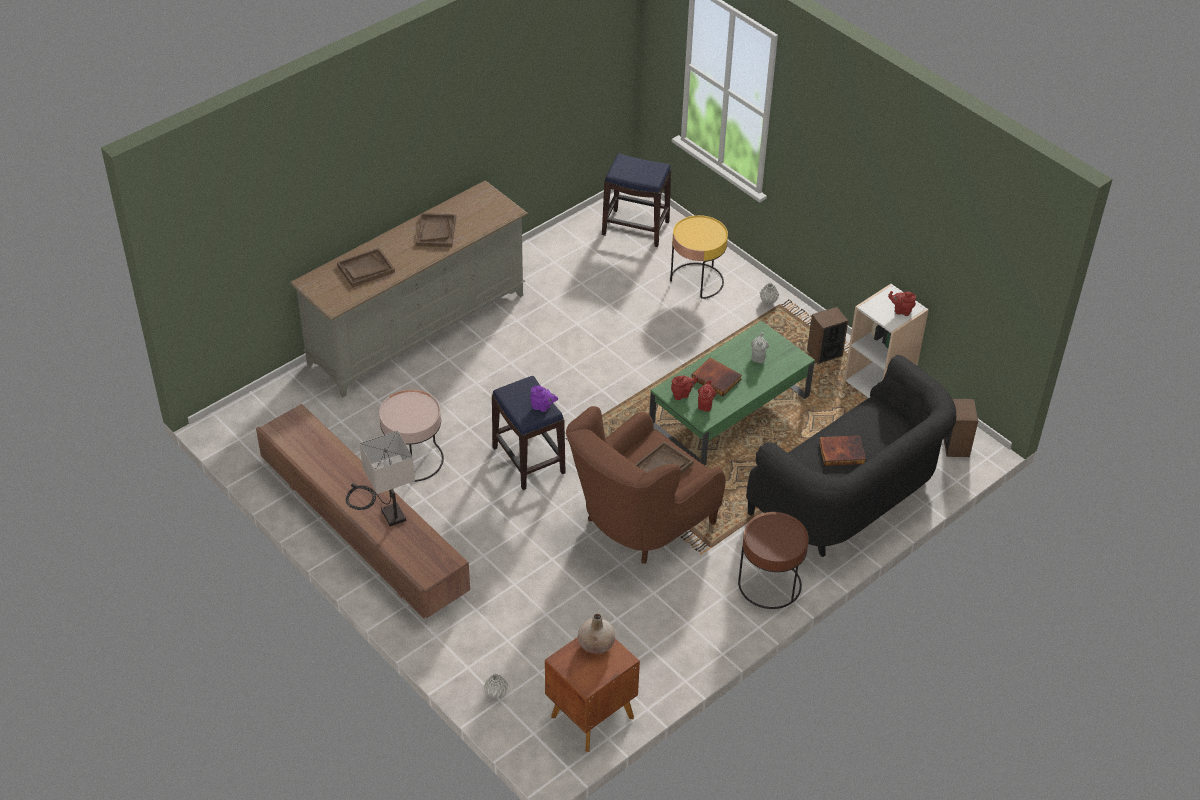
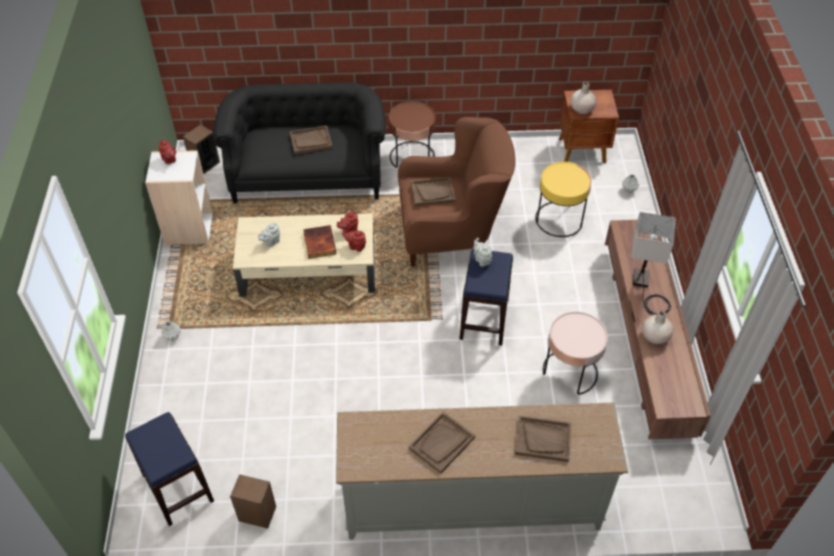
camera: 140 degrees left, 5 degrees up
(345, 468) = (654, 336): none -> beige vase
(542, 407) = (482, 260): purple teapot -> grey teapot
(697, 281) = (198, 392): yellow side table -> yellow side table (559, 219)
(729, 411) = (309, 269): green coffee table -> beige coffee table
(824, 353) = (193, 270): speaker -> speaker (257, 514)
(841, 452) = (310, 141): book -> brown tray

